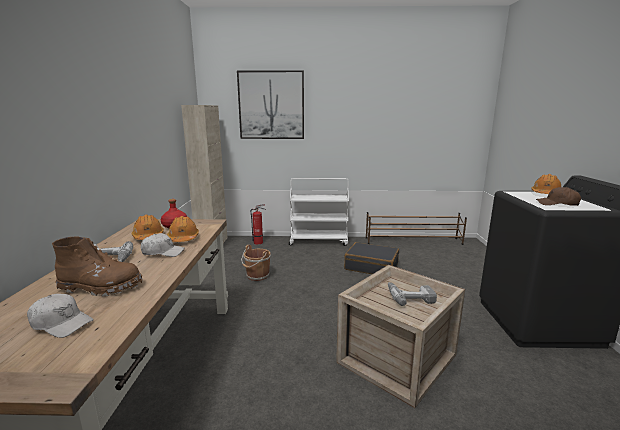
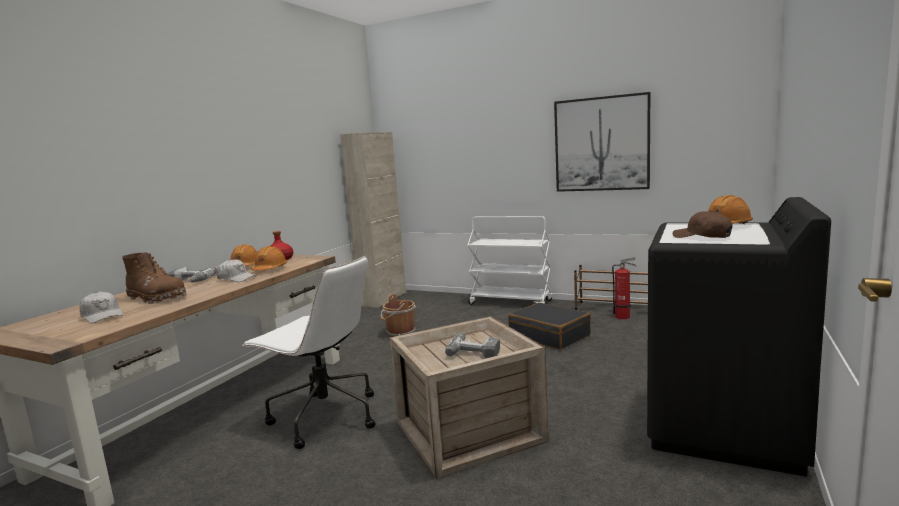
camera: 25 degrees right, 5 degrees down
(259, 242) = (437, 299): fire extinguisher -> fire extinguisher (624, 317)
(267, 369) = (324, 417): none -> white office chair
(271, 105) = (452, 126): picture -> picture (601, 144)

